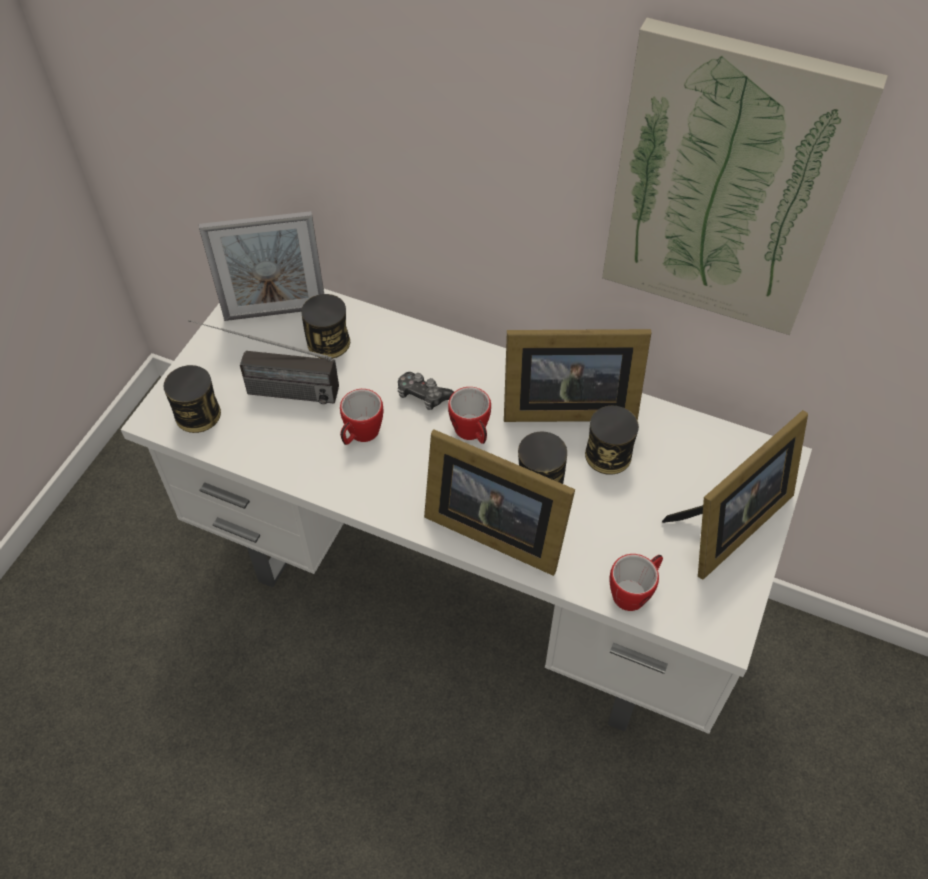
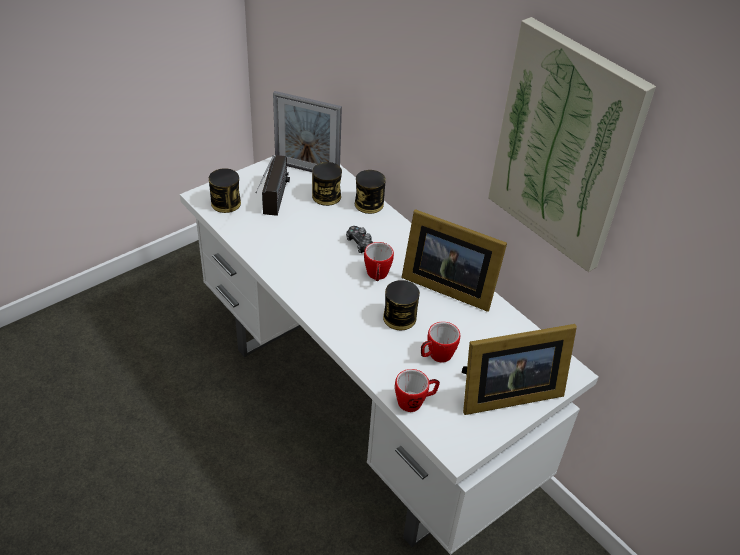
camera: 25 degrees right, 10 degrees down
(269, 390) = (274, 206): radio -> radio turned 120 degrees counterclockwise
(360, 435) = (309, 250): mug -> mug (436, 356)
(492, 527) = (352, 329): picture frame -> none
(608, 455) = (454, 322): can -> can (369, 204)

